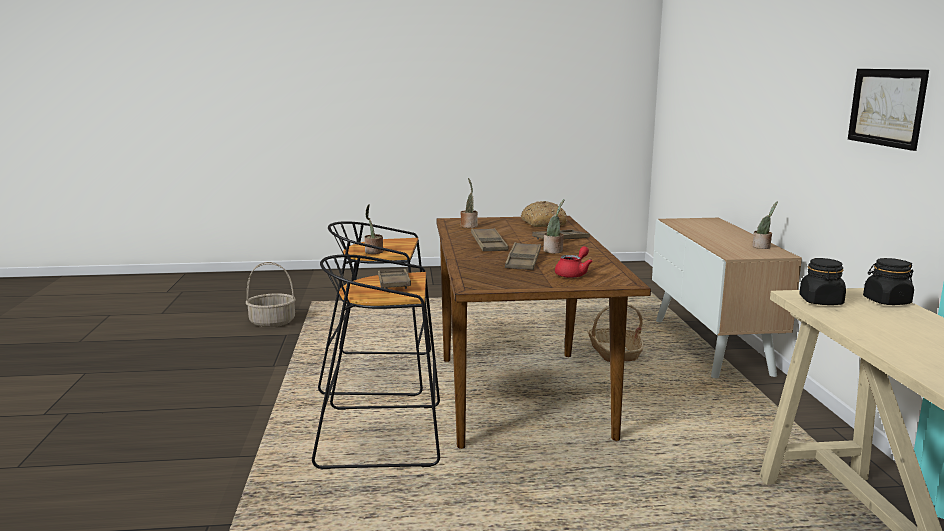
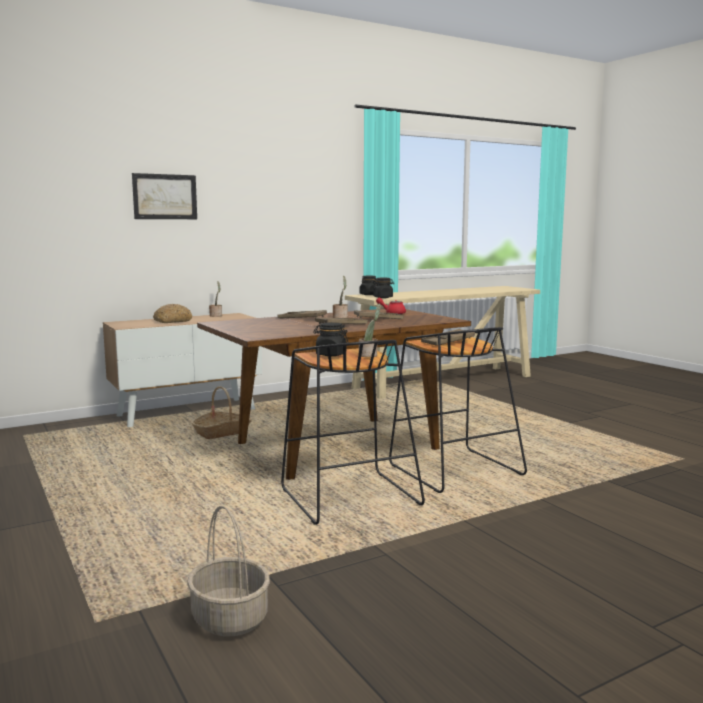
camera: 115 degrees left, 5 degrees down
(392, 243) = (331, 354): none -> black jar
(469, 226) = (276, 332): potted plant -> none
(542, 223) = (242, 323): bread -> bread (172, 321)
(886, 107) = (289, 211): picture -> picture (165, 196)

